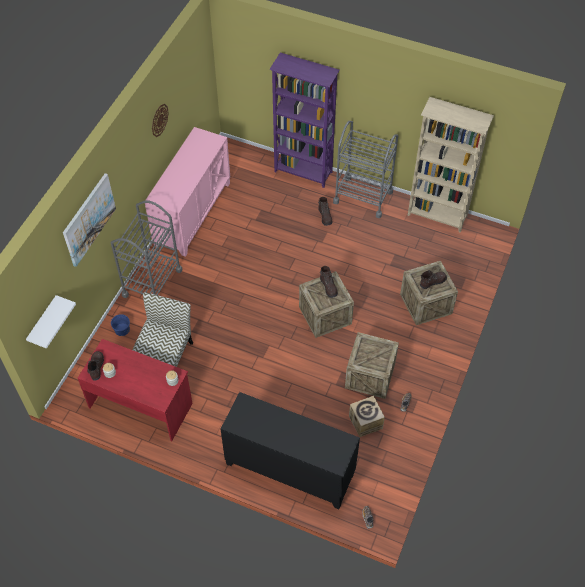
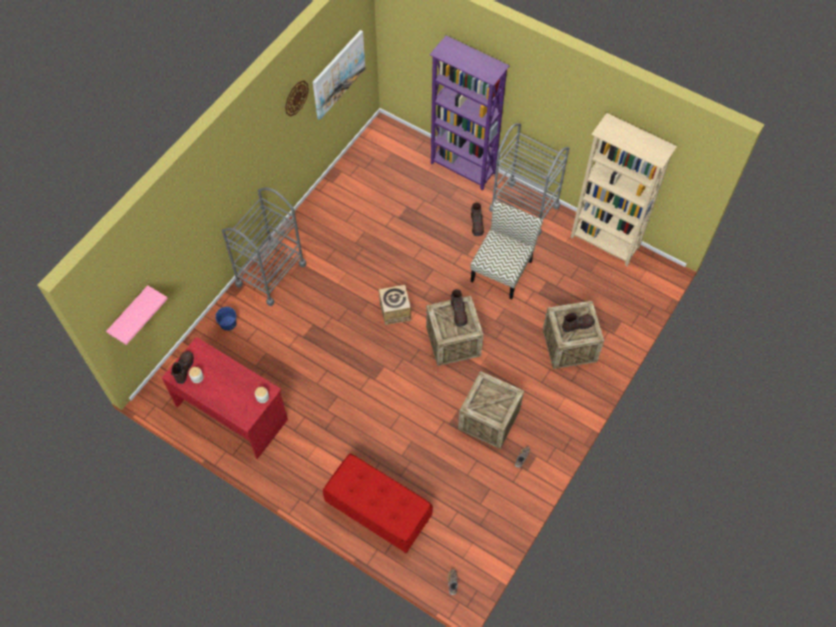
camera: 10 degrees right, 5 degrees up
(43, 322) = (130, 313): white shelf -> pink shelf
(89, 219) = (195, 205): picture -> picture (338, 74)
(165, 355) = (269, 360): chair -> chair (501, 270)
(192, 213) = (330, 200): pink cabinet -> none
(289, 469) = (378, 512): black cabinet -> red bench
(365, 422) = (473, 472): cardboard box -> cardboard box (395, 311)

